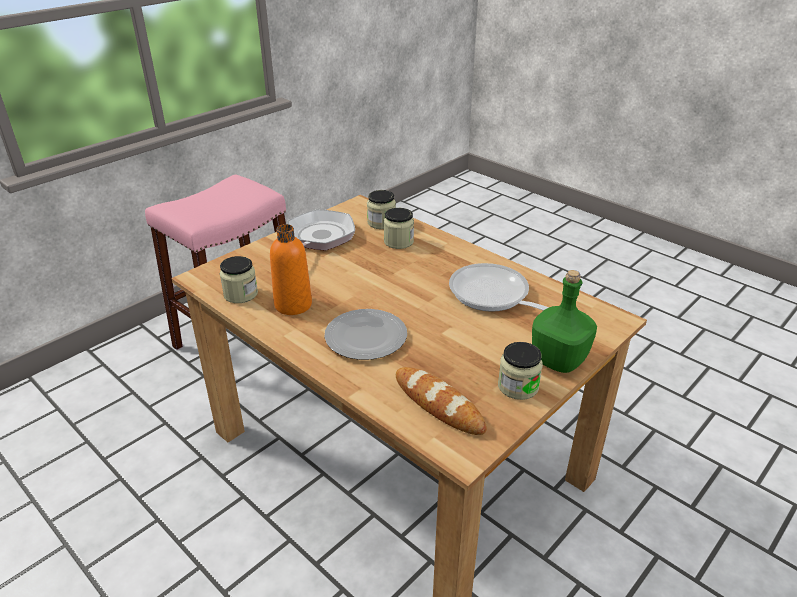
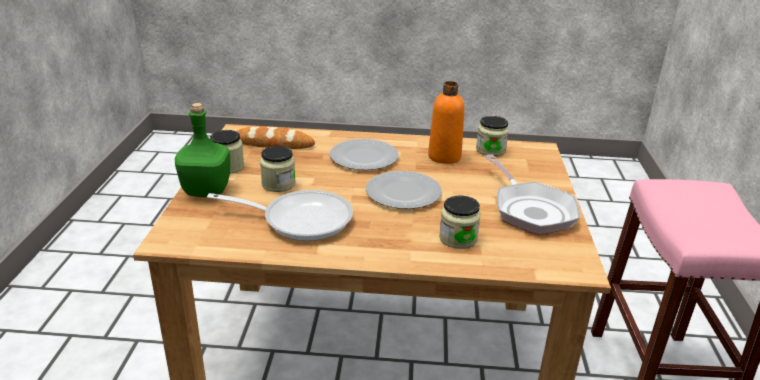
camera: 140 degrees right, 5 degrees down
(381, 223) = (512, 254): jar -> jar (278, 184)
(385, 286) = (402, 192): none -> plate

